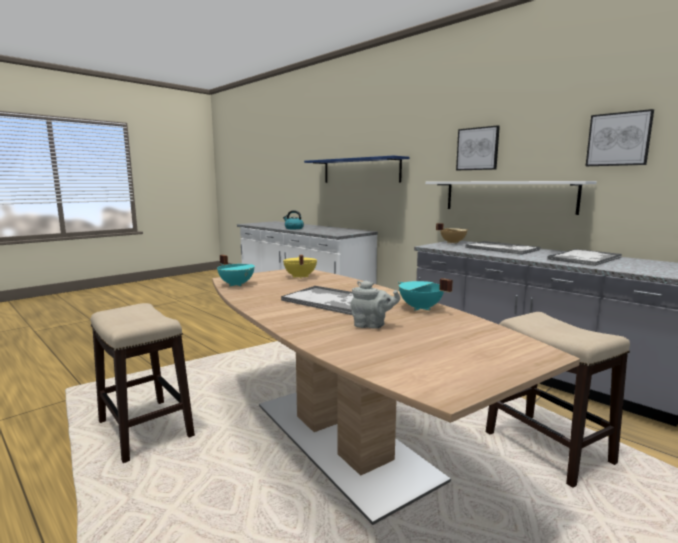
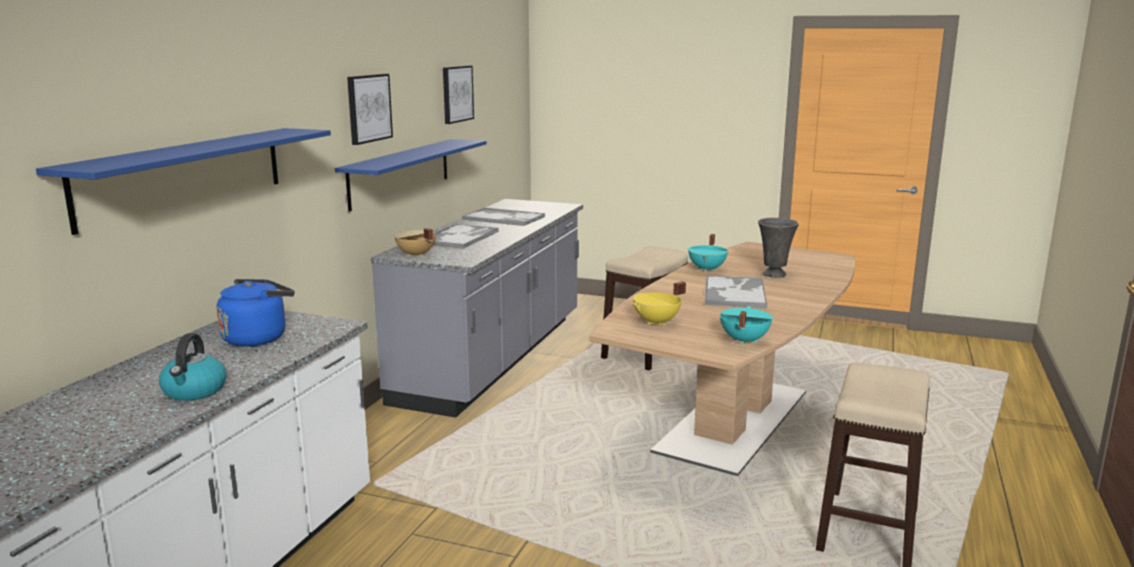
camera: 115 degrees left, 5 degrees up
(334, 231) = (258, 338): none -> blue kettle
(372, 325) = (774, 275): grey teapot -> grey vase
(507, 196) = (400, 172): white shelf -> blue shelf

